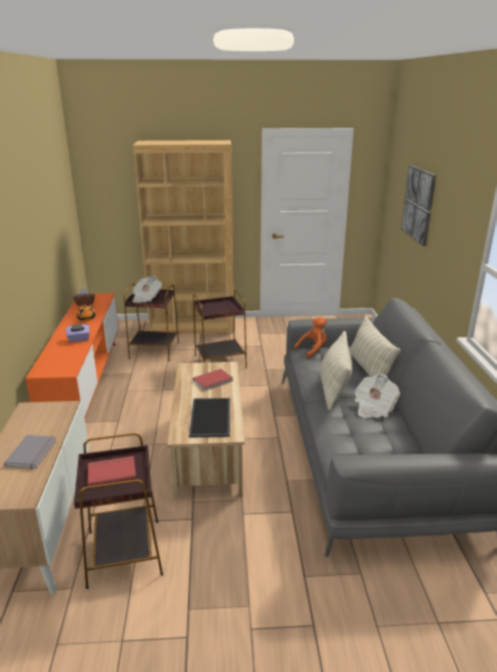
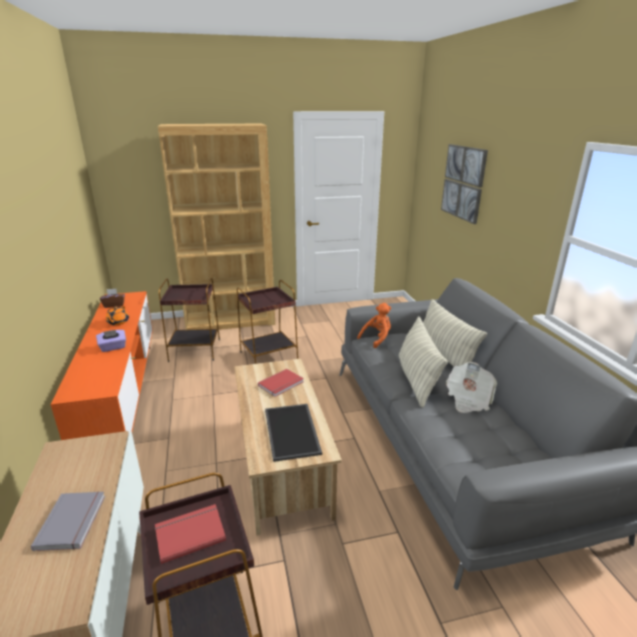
camera: 10 degrees left, 0 degrees up
(146, 298) = (183, 294): newspaper -> none

